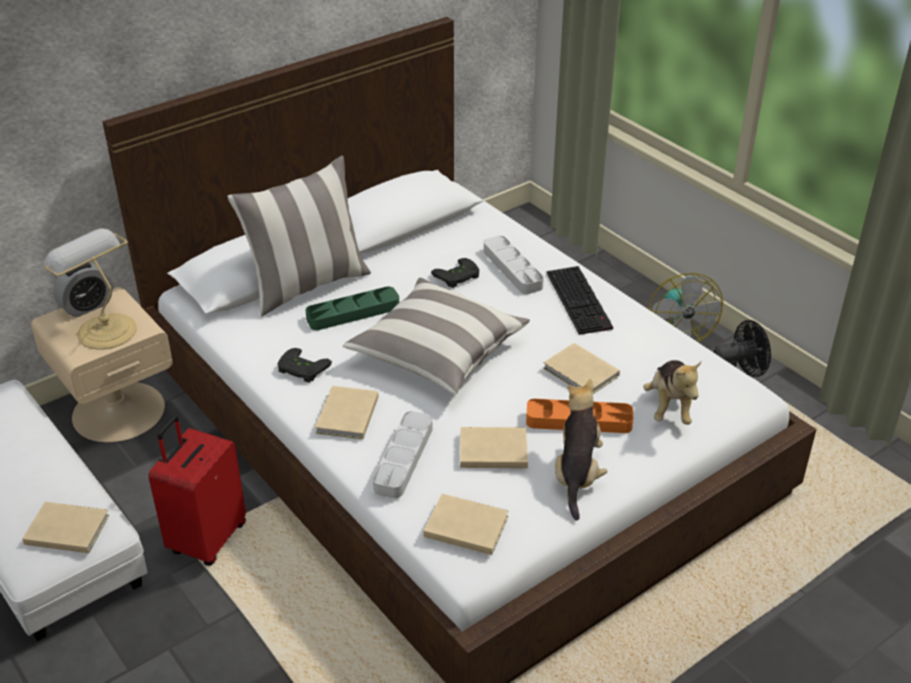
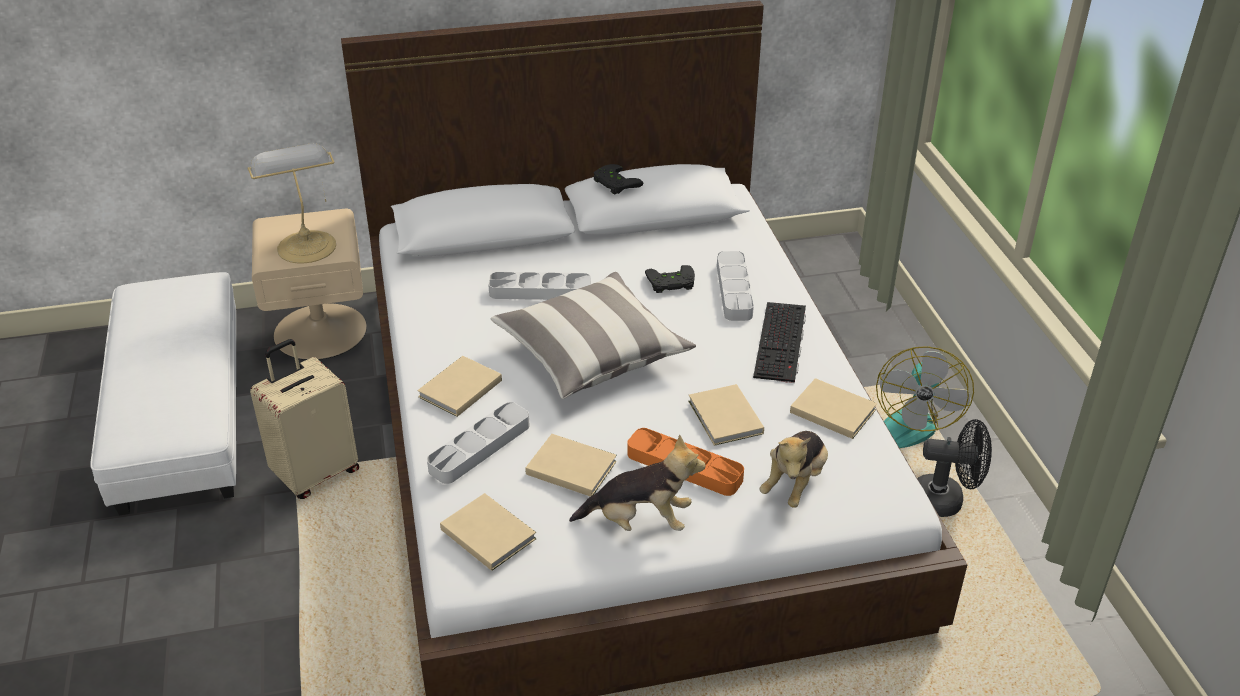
camera: 25 degrees right, 0 degrees up
(65, 529) = (168, 418): beige book -> beige book (831, 410)
(87, 306) = (307, 220): alarm clock -> none
(206, 539) = (315, 473): red suitcase -> beige suitcase
(301, 370) = (450, 332): black game controller -> black game controller (614, 183)
(307, 285) = (517, 252): pillow -> none
(353, 313) = (540, 291): green tray -> grey tray
(577, 475) = (640, 521): plush toy -> plush toy turned 60 degrees clockwise

